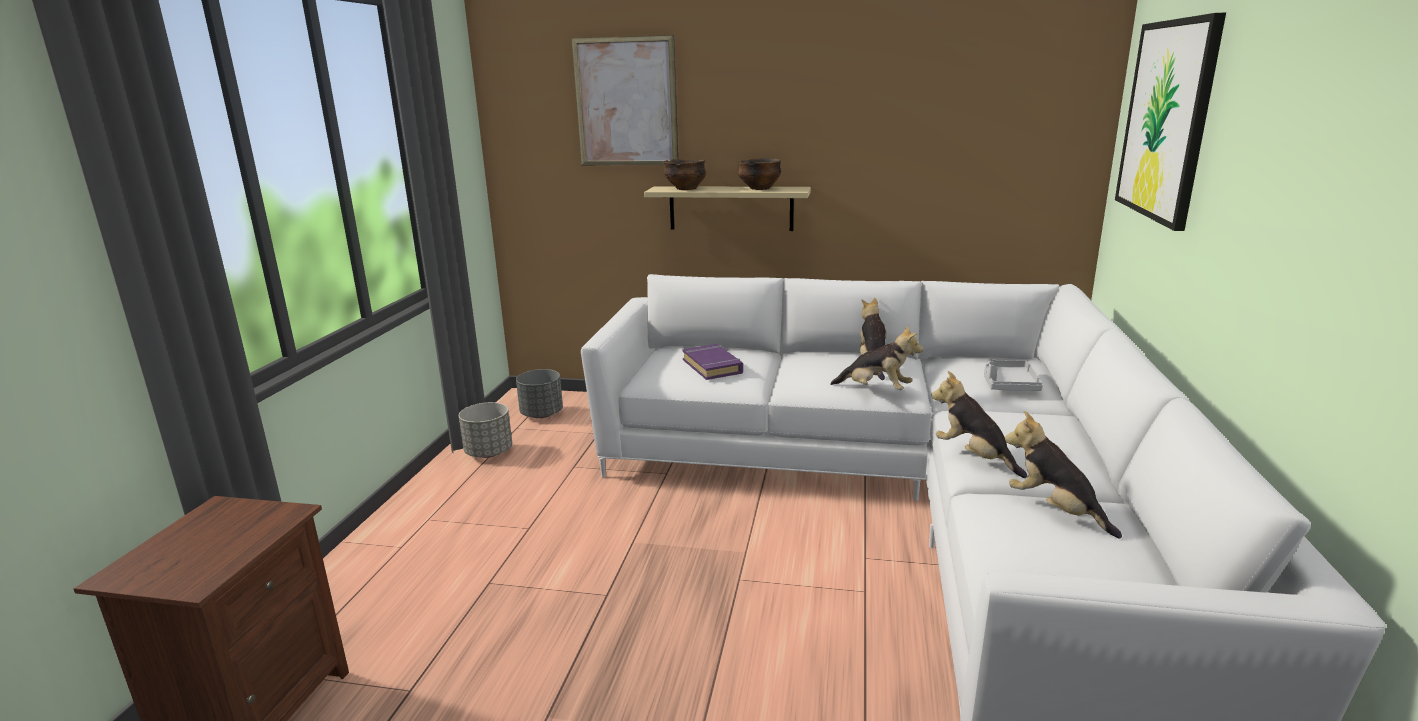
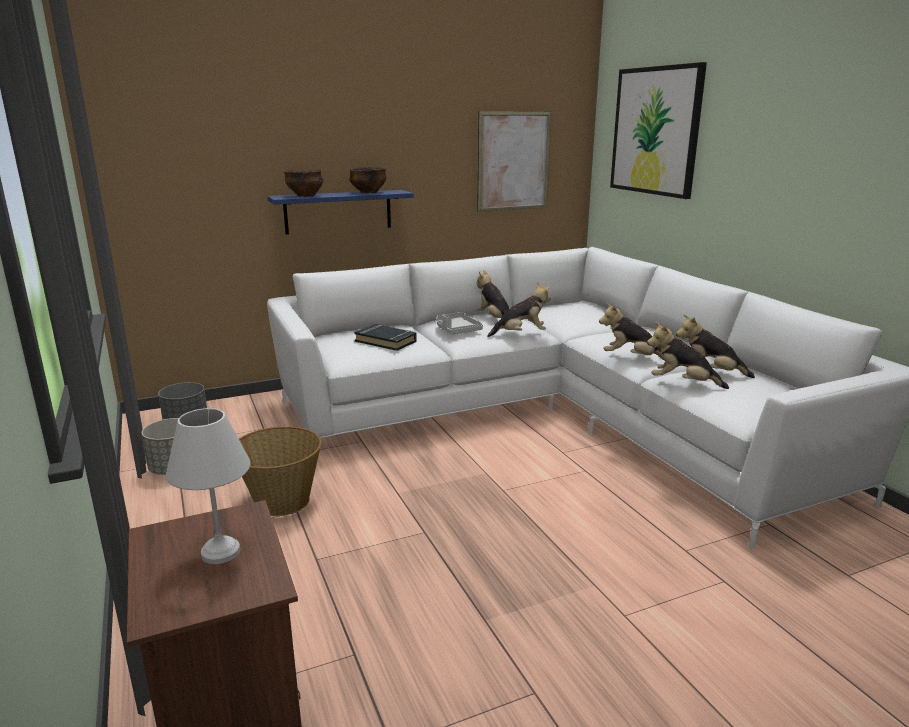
camera: 35 degrees left, 0 degrees up
(221, 540) = (218, 553): none -> white table lamp
(528, 513) = (281, 501): none -> basket
(626, 102) = (236, 117): picture -> picture (514, 161)
(712, 366) = (386, 341): purple book -> black book
(731, 208) = (338, 211): beige shelf -> blue shelf
(986, 513) = (682, 383): none -> plush toy
(1008, 384) = (590, 316): grey tray -> grey tray (456, 330)

